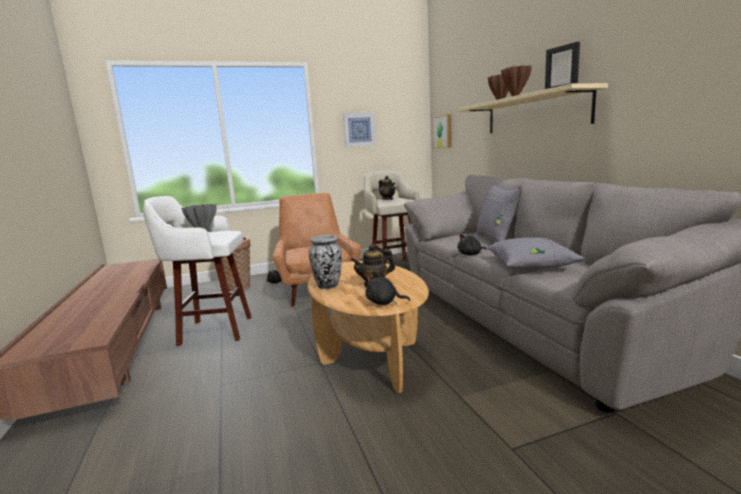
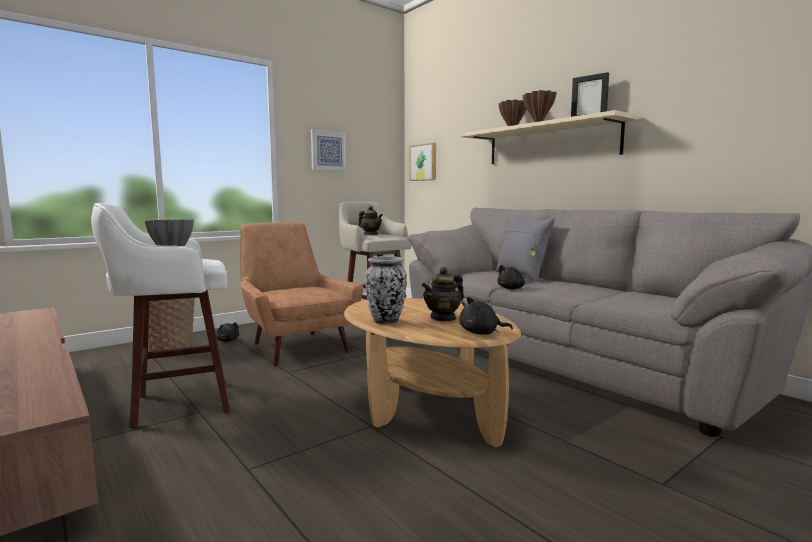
camera: 20 degrees left, 5 degrees down
(530, 266) = (589, 296): grey pillow -> none

